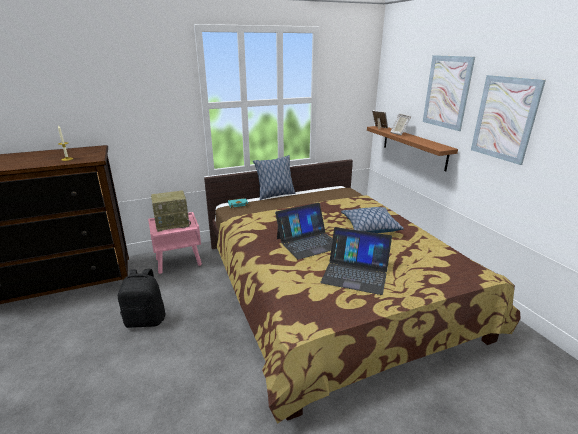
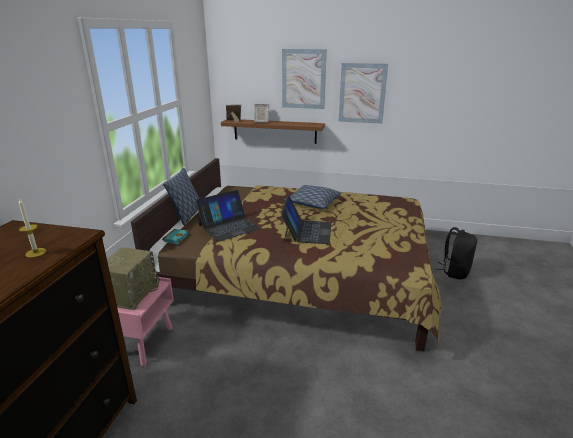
camera: 55 degrees left, 0 degrees up
(146, 320) = (225, 401): black backpack -> black backpack (455, 271)
(355, 273) = (371, 231): laptop -> laptop (229, 226)

